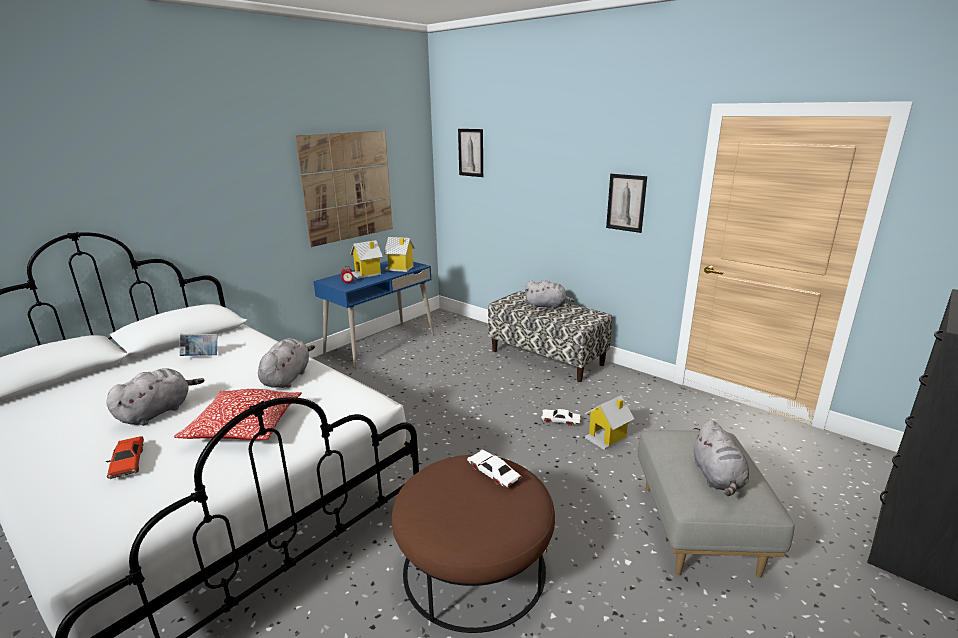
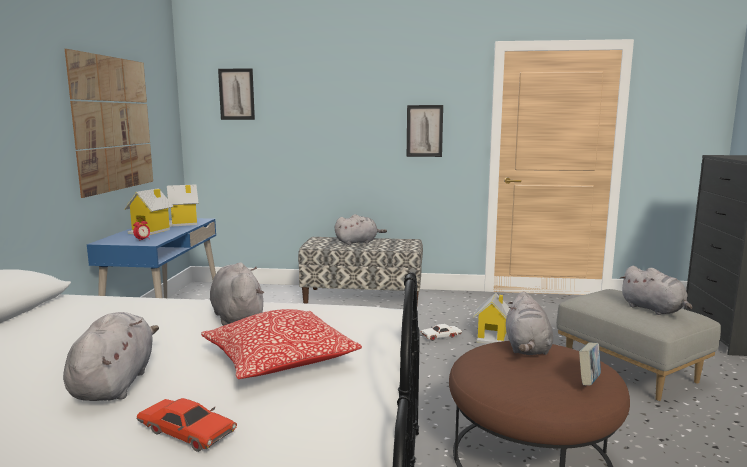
camera: 35 degrees left, 10 degrees down
(201, 357) = (60, 327): book -> book (588, 382)
(494, 473) = (527, 348): white toy car -> grey plush toy

